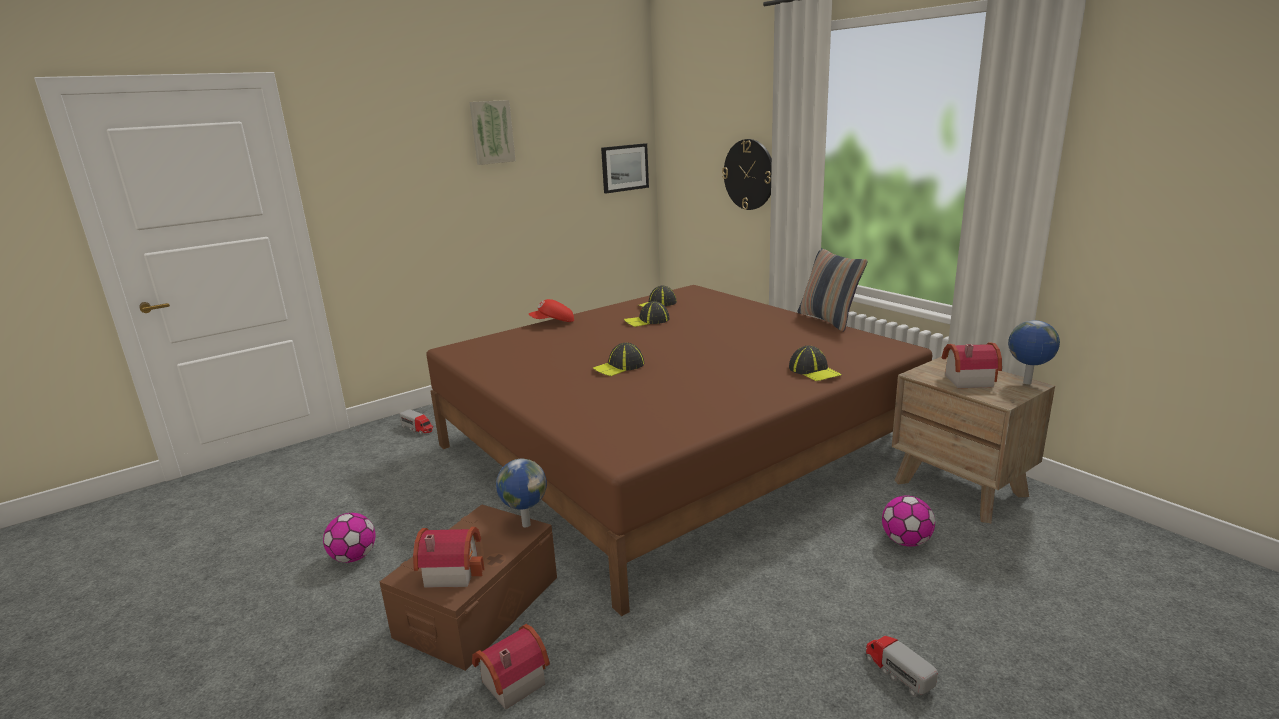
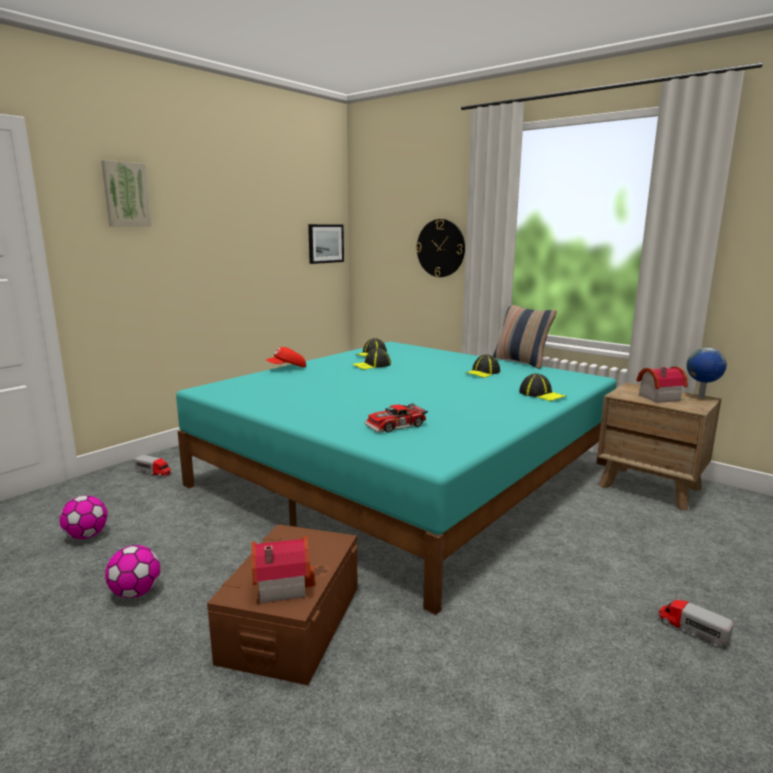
camera: 15 degrees left, 5 degrees down
(491, 132) = (221, 200): picture -> picture (125, 194)
(510, 681) = (359, 689): toy house -> none
(525, 524) = (332, 537): globe -> none
(615, 408) = (396, 426): none -> toy car
(619, 367) = (374, 397): cap -> cap (482, 373)
(671, 449) = (405, 474): brown bed -> turquoise bed
(905, 541) = (635, 529): football -> football (86, 536)

